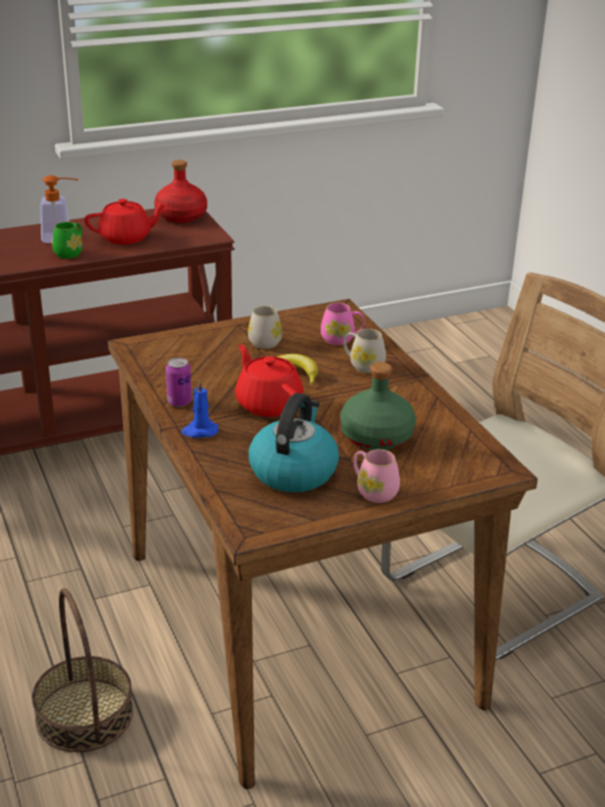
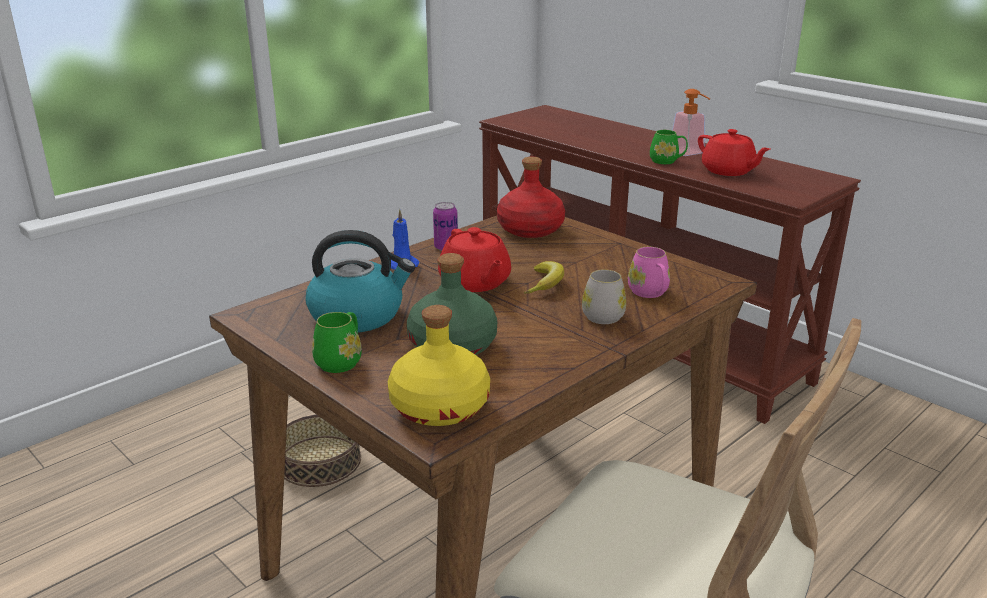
camera: 70 degrees right, 5 degrees down
(181, 216) = (814, 179): red bottle -> red bottle (531, 229)
(266, 340) = (602, 260): white mug -> none
(268, 404) = (475, 283): red teapot -> red teapot turned 120 degrees clockwise
(373, 491) = (341, 360): pink mug -> green mug
(467, 459) = (441, 407): none -> yellow bottle

